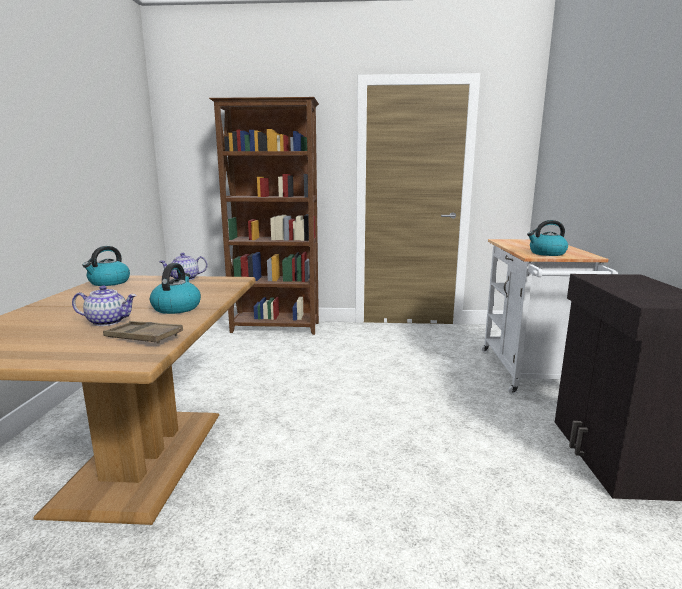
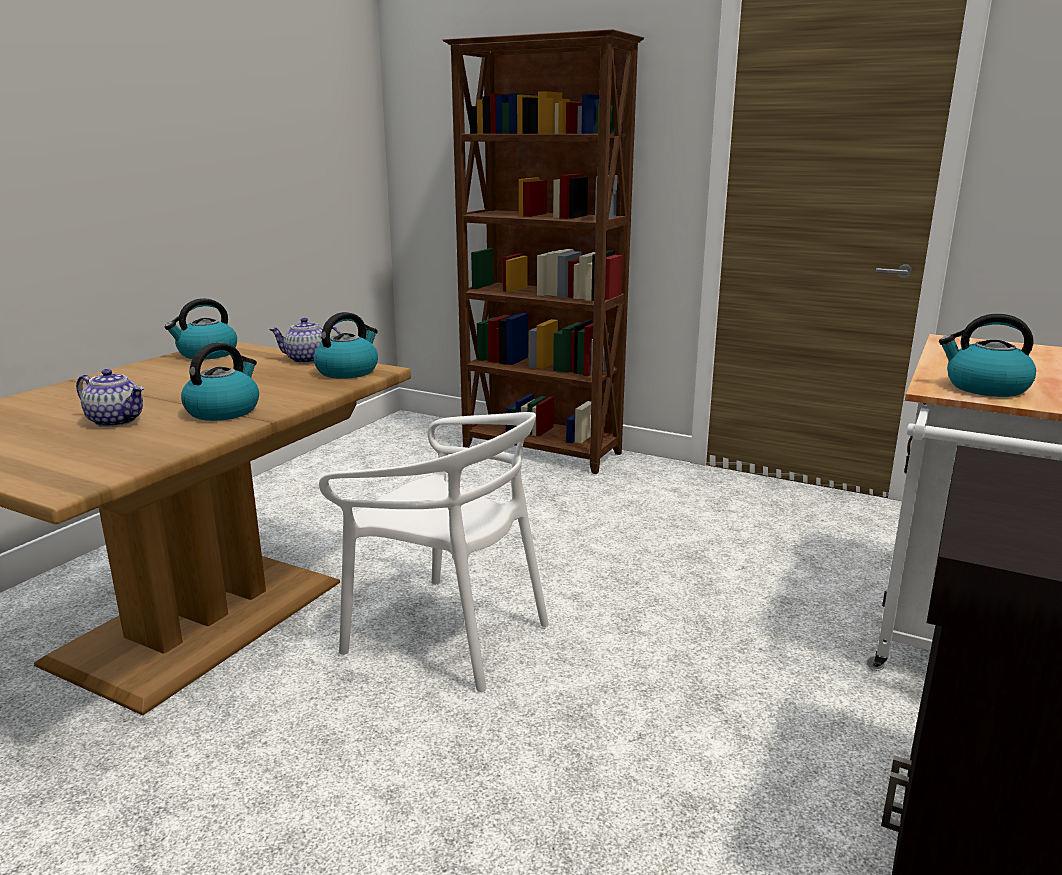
camera: 25 degrees right, 5 degrees up
(143, 337) = (118, 454): brown tray -> none
(221, 281) = (348, 371): none -> kettle
(307, 427) = (448, 634): none -> white chair

